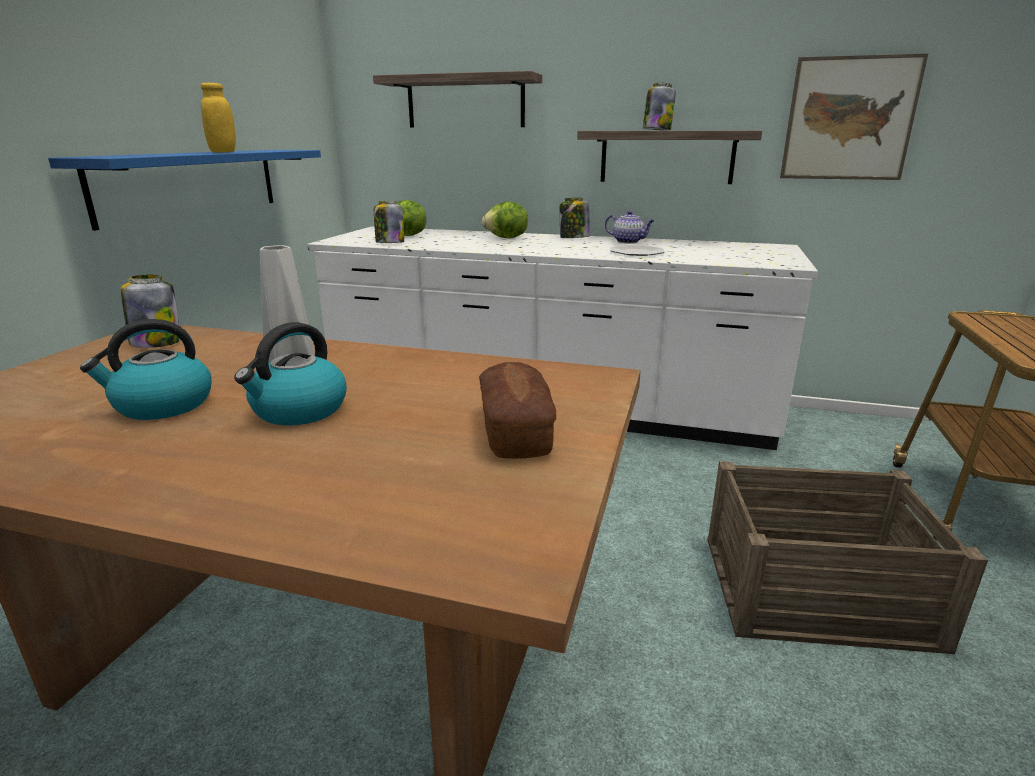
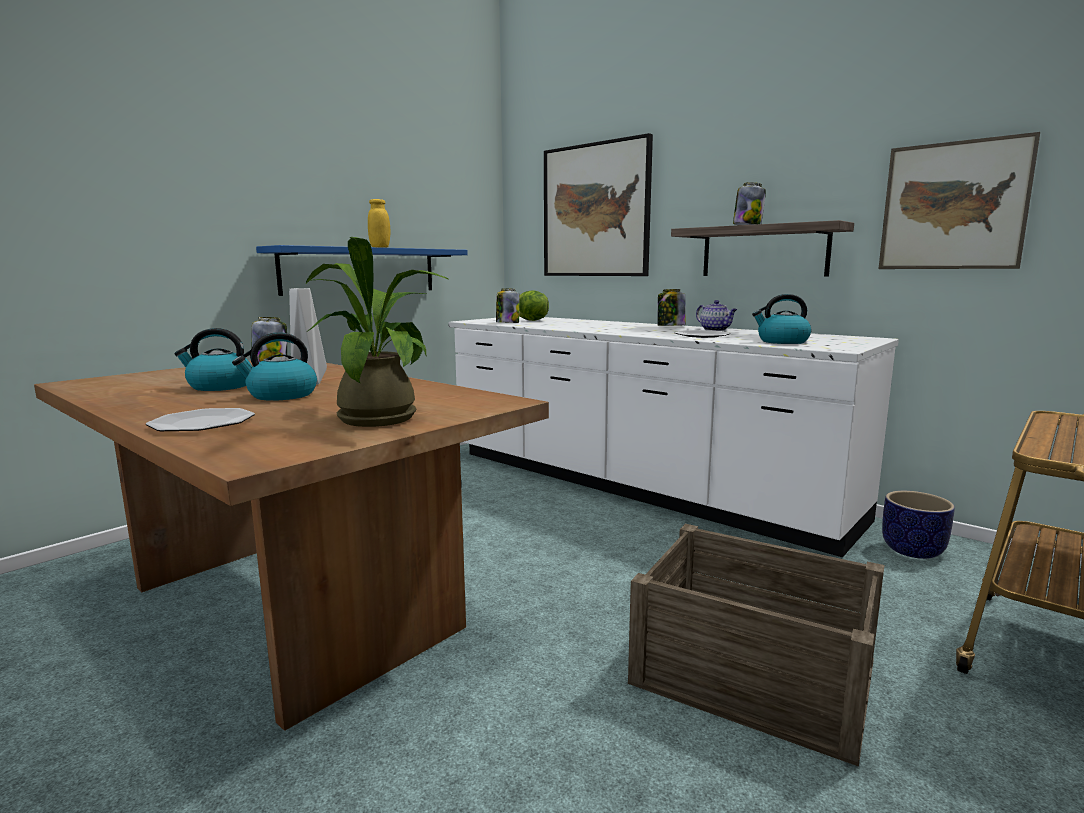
camera: 25 degrees right, 10 degrees down
(289, 497) = (202, 423): none -> plate
(465, 102) = (595, 211): shelf -> picture
(507, 238) = (609, 324): lettuce -> none
(515, 431) = (382, 416): bread -> potted plant
(724, 257) = (782, 341): none -> kettle
(816, 431) = (913, 550): none -> planter

